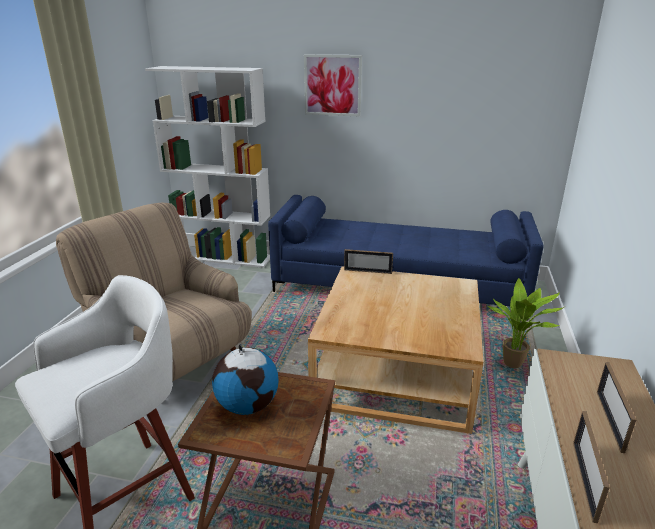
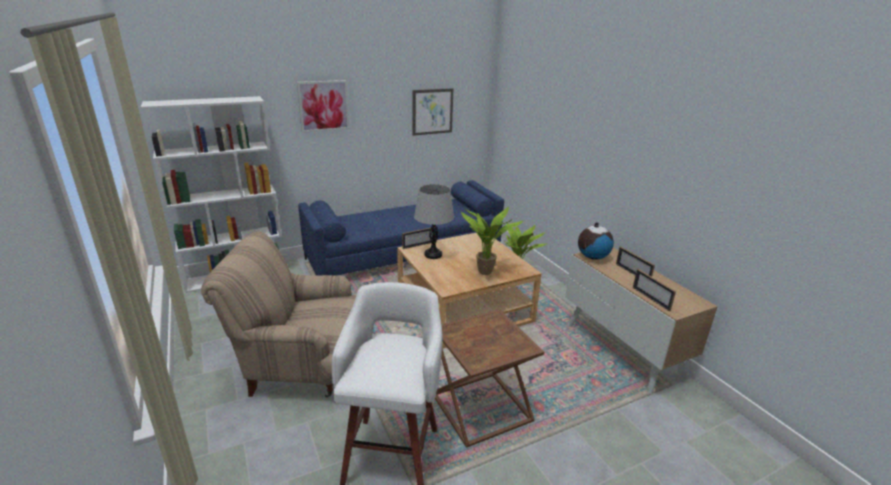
camera: 40 degrees left, 0 degrees up
(248, 405) = (476, 340): globe -> globe (592, 257)
(368, 287) = (433, 255): none -> grey table lamp
(401, 331) = (485, 273): none -> potted plant
(478, 105) = (432, 111): none -> picture

